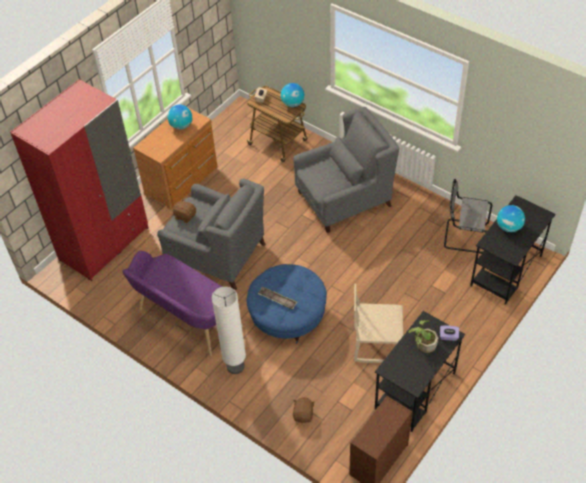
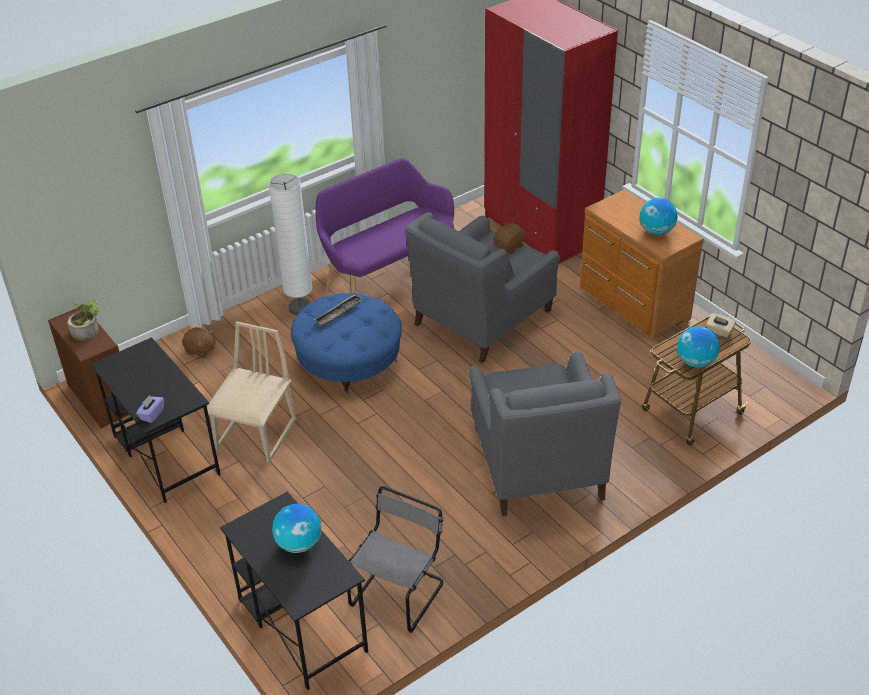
camera: 105 degrees right, 10 degrees down
(423, 343) = (159, 388): potted plant -> potted plant (88, 330)

